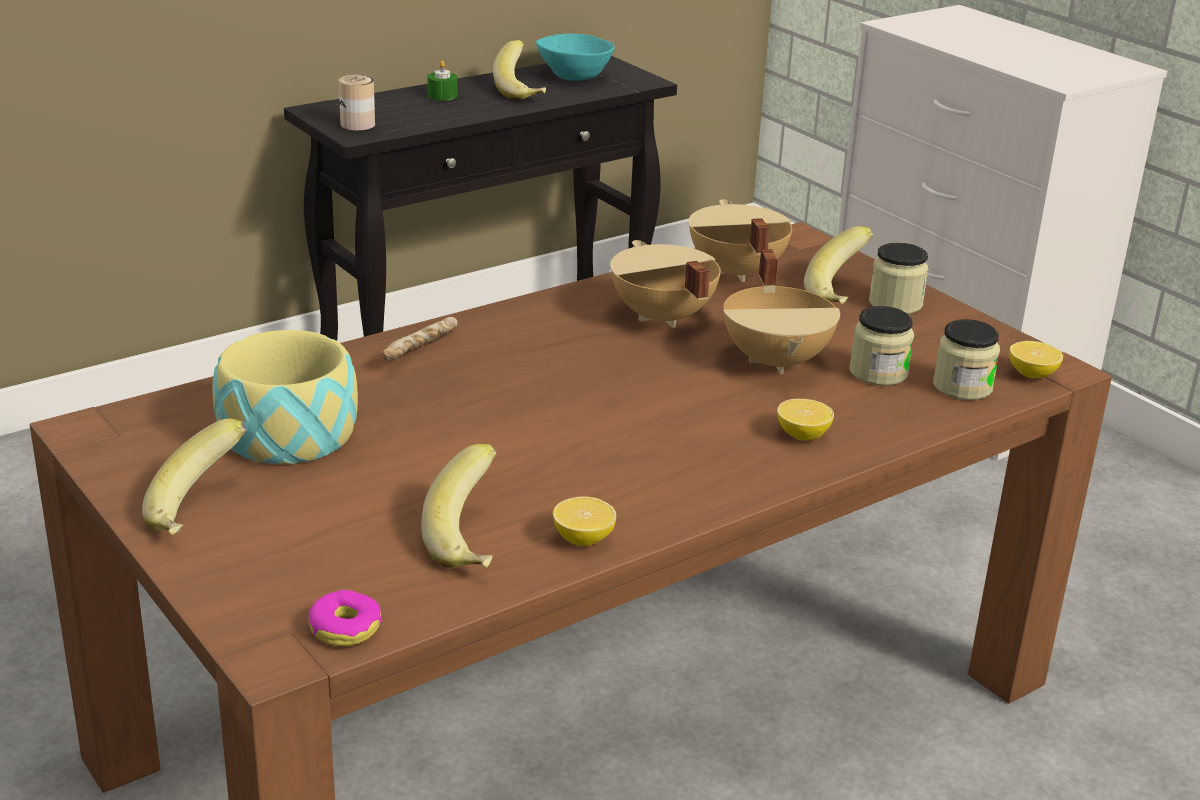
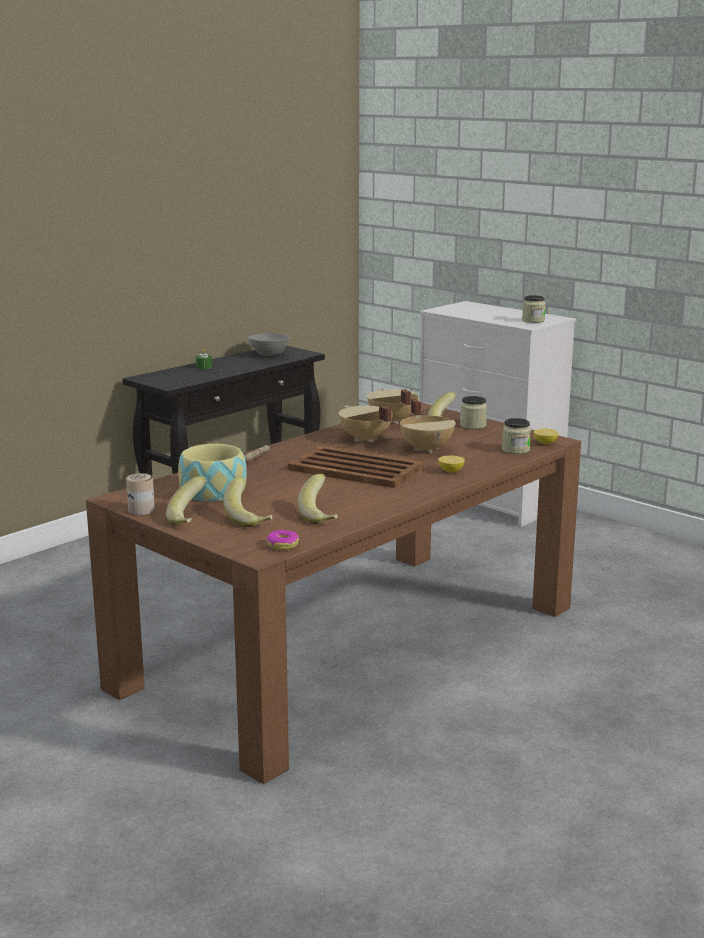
camera: 10 degrees left, 10 degrees down
(357, 124) = (167, 381): can -> can (141, 510)
(523, 92) = (246, 362): banana -> banana (250, 519)
(575, 76) = (269, 354): turquoise bowl -> grey bowl
(583, 539) = (370, 510): lemon -> none
(608, 403) = (356, 469): none -> brown tray
(878, 373) = (475, 449): jar -> jar (533, 320)

